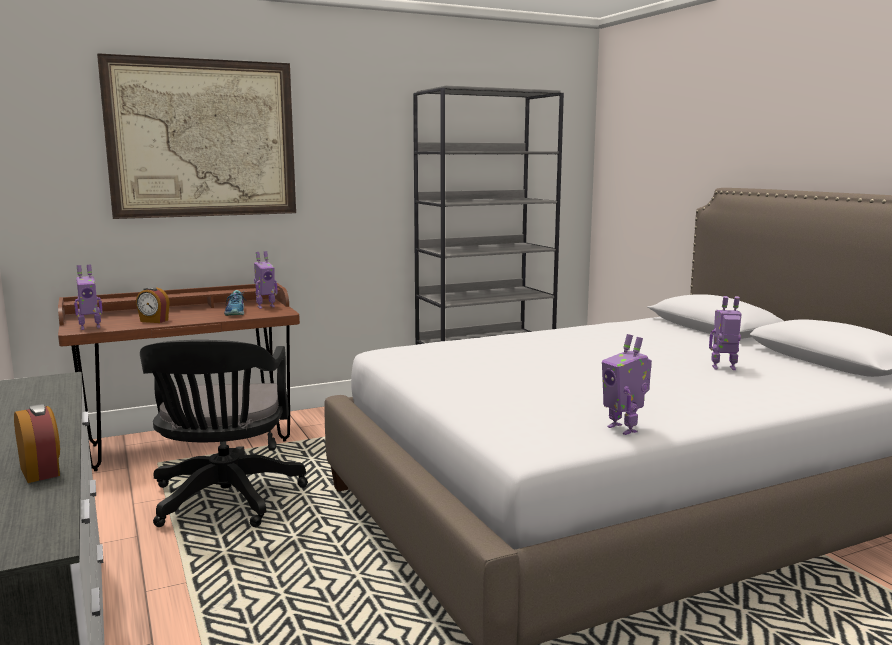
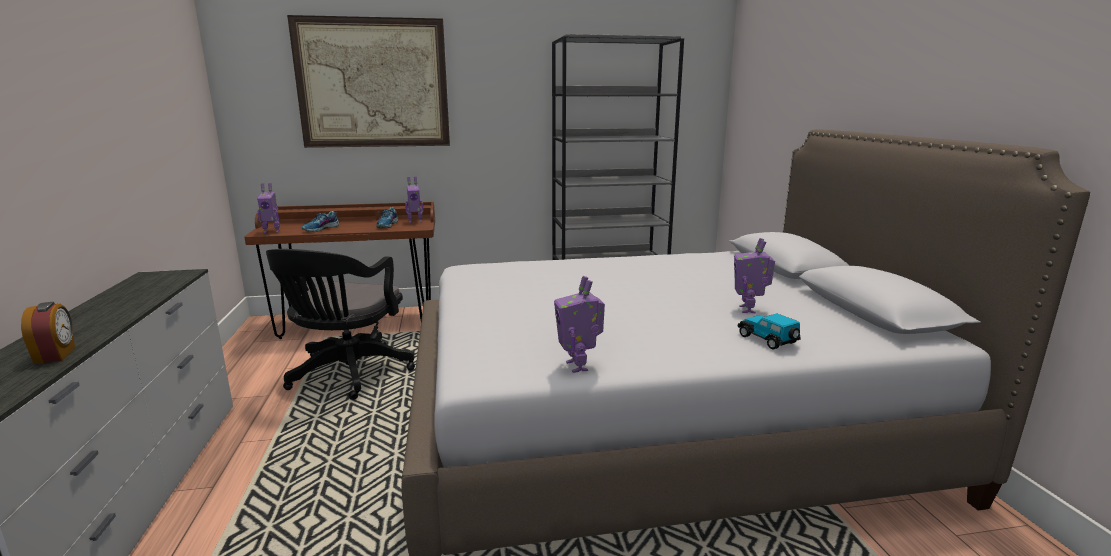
camera: 15 degrees right, 5 degrees up
(154, 321) = (321, 229): alarm clock -> shoe
(724, 368) = (748, 309): toy robot -> toy robot turned 105 degrees counterclockwise
(769, 391) = (768, 340): none -> toy car

